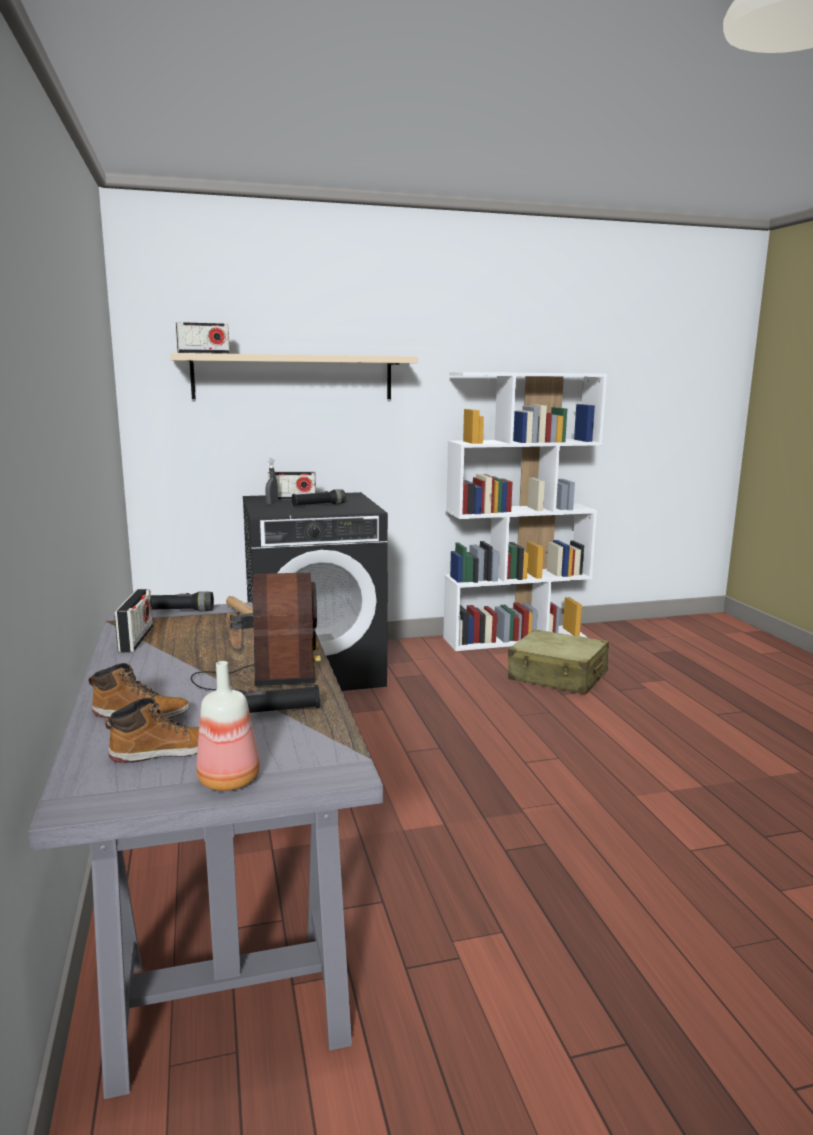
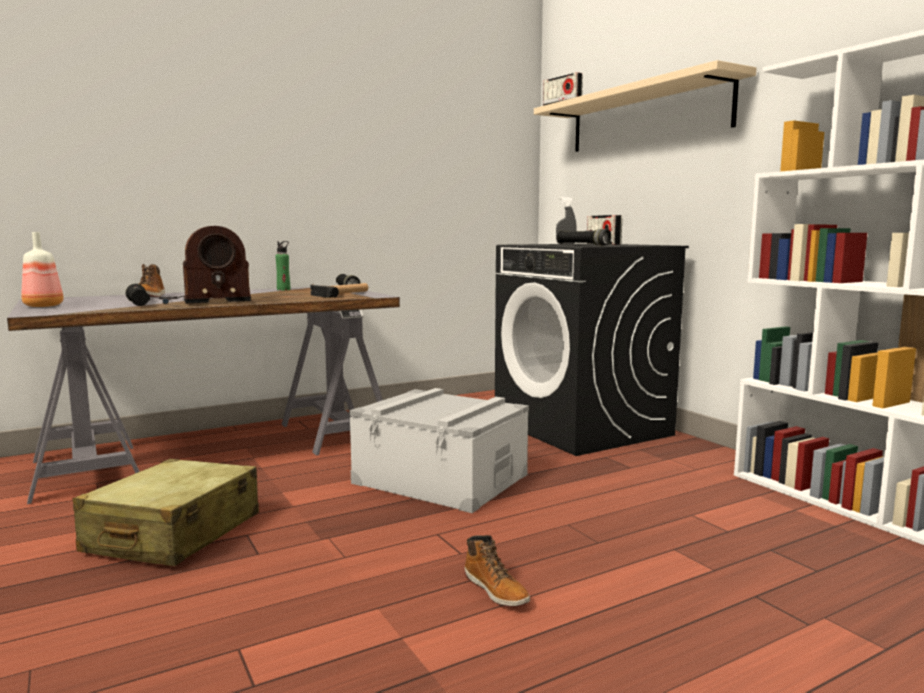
camera: 75 degrees right, 5 degrees down
(136, 639) = (283, 289): radio -> green bottle
(168, 751) = (93, 300): boot -> boot (496, 590)
(409, 746) = (441, 479): none -> grey storage box
(558, 676) = (741, 543): beige suitcase -> beige suitcase (173, 534)

